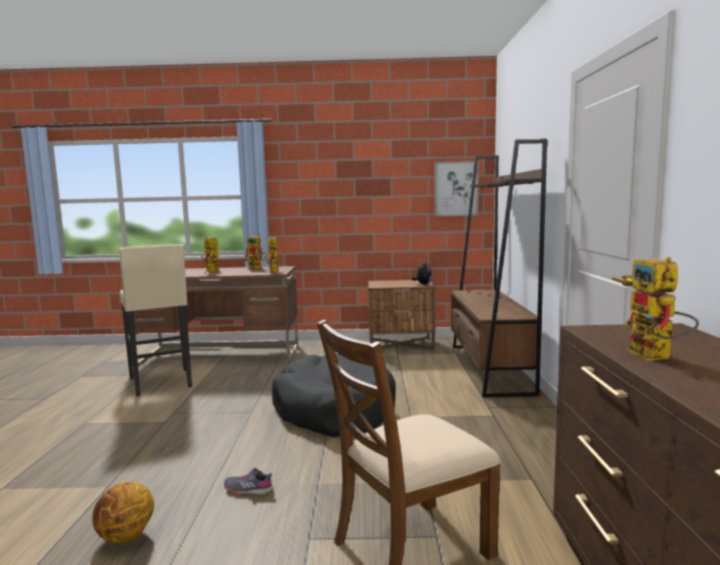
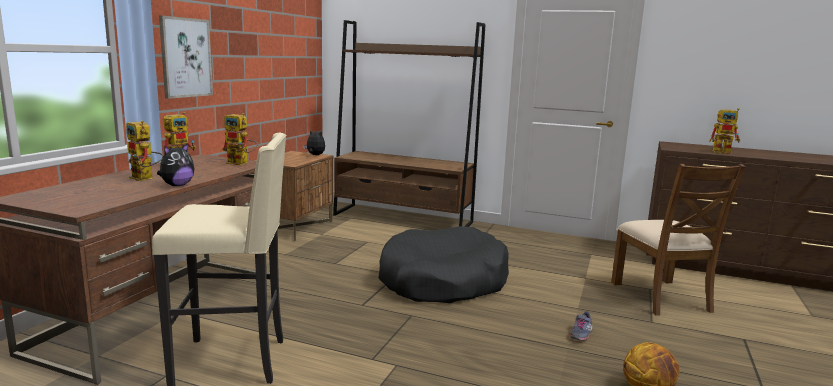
camera: 70 degrees left, 5 degrees up
(198, 275) = (177, 185): none -> plush toy
(456, 188) = (302, 50): picture -> picture (185, 57)

